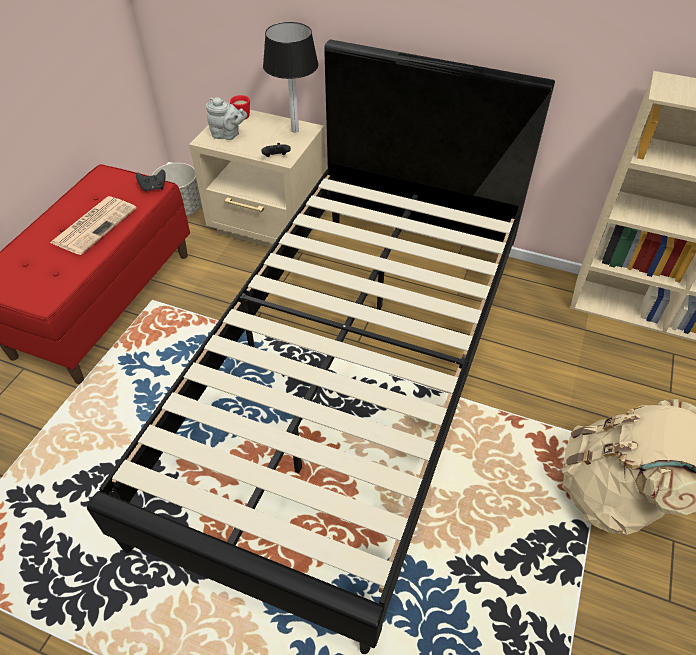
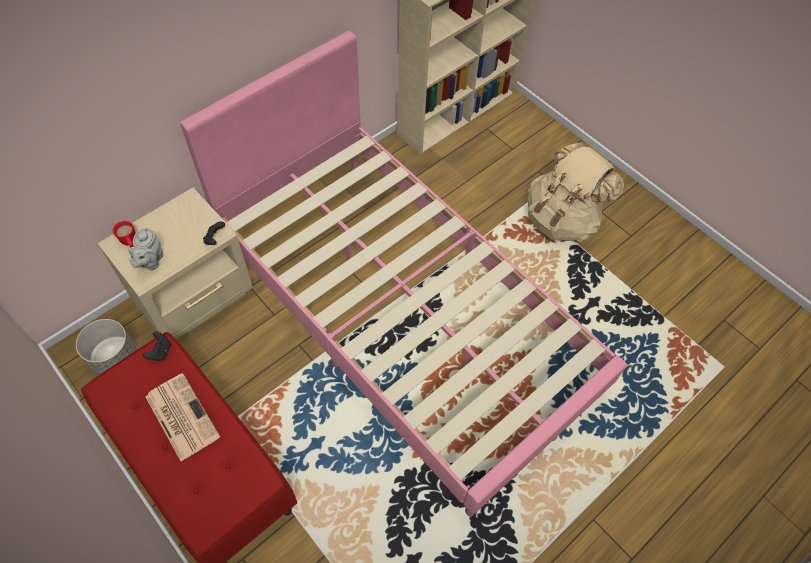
camera: 65 degrees left, 10 degrees up
(228, 135) = (150, 261): grey teapot -> grey teapot turned 150 degrees clockwise
(295, 130) = (184, 209): table lamp -> none
(348, 380) = (403, 315): black bed -> pink bed

